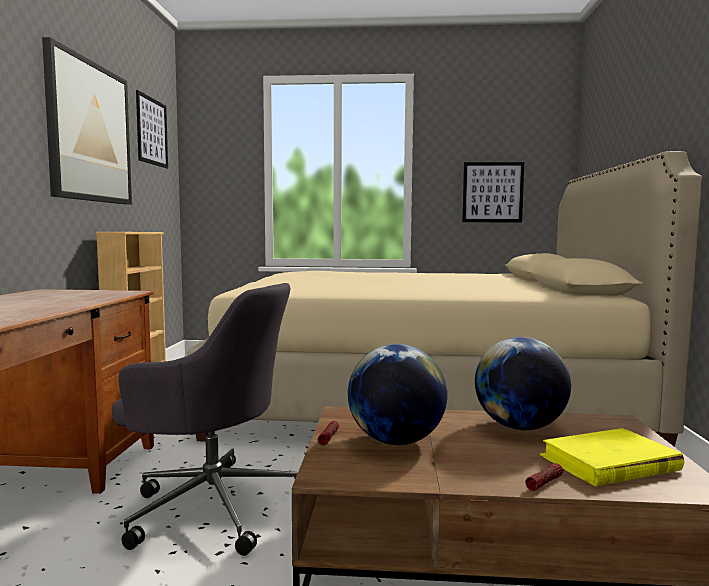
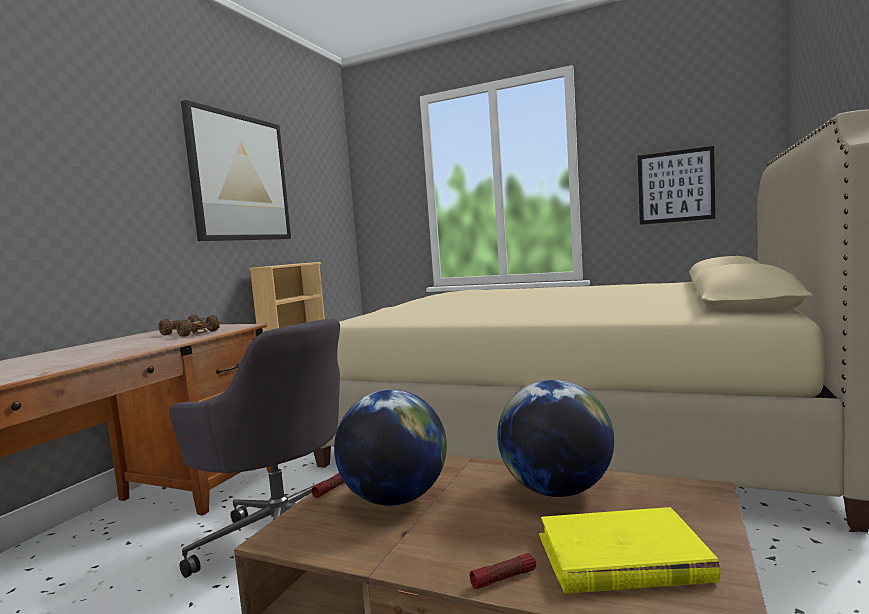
camera: 20 degrees right, 0 degrees up
(77, 296) = (191, 333): none -> brown toy car
(152, 131) = (315, 167): picture -> none

